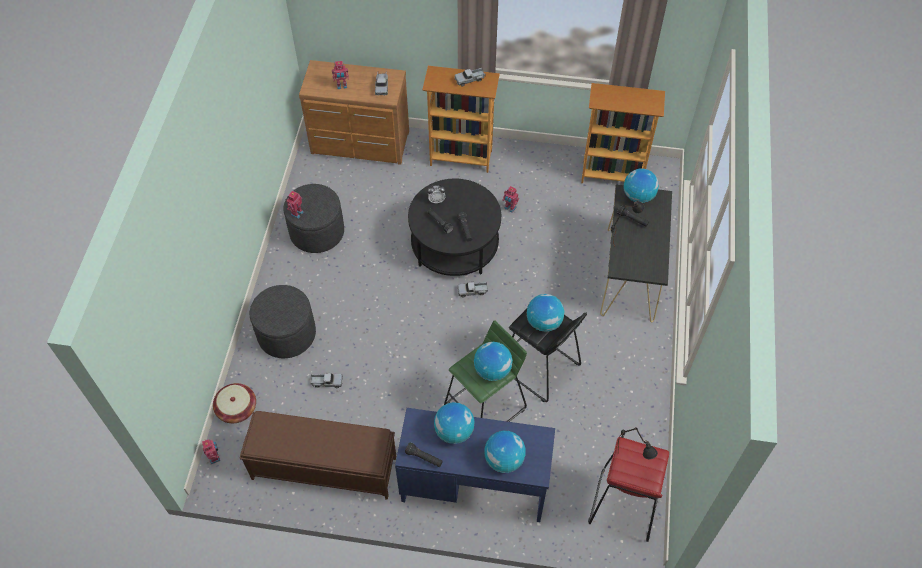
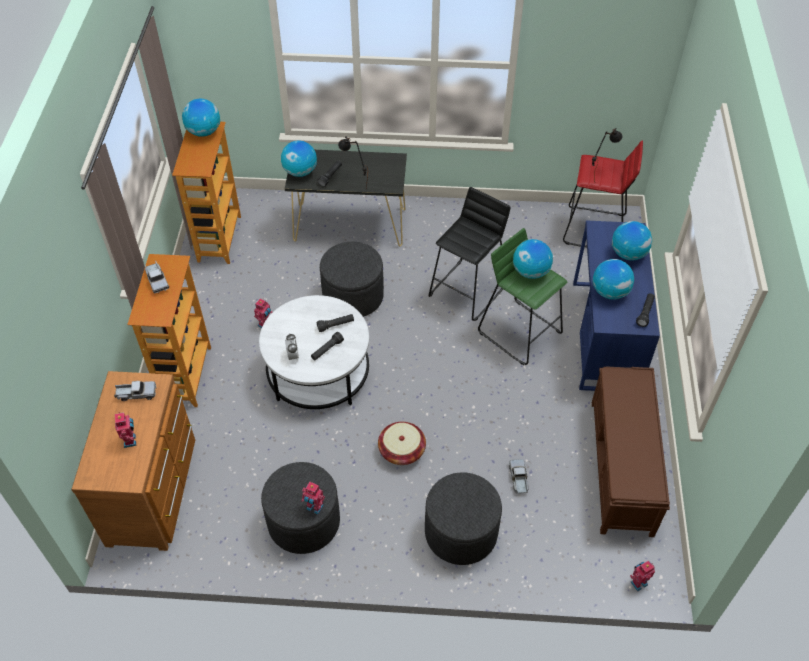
camera: 95 degrees left, 5 degrees down
(237, 409) = (571, 570): basket -> basket (402, 450)
(455, 244) = (318, 372): black coffee table -> white coffee table
(472, 291) = (381, 351): toy truck -> none
(538, 273) = (353, 296): none -> grey ottoman
(544, 322) = (467, 235): globe -> globe (204, 132)

